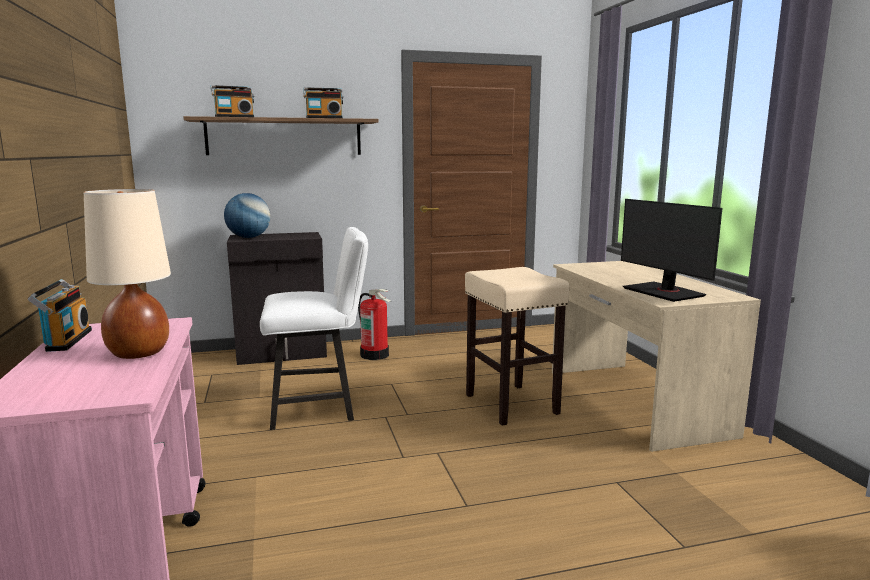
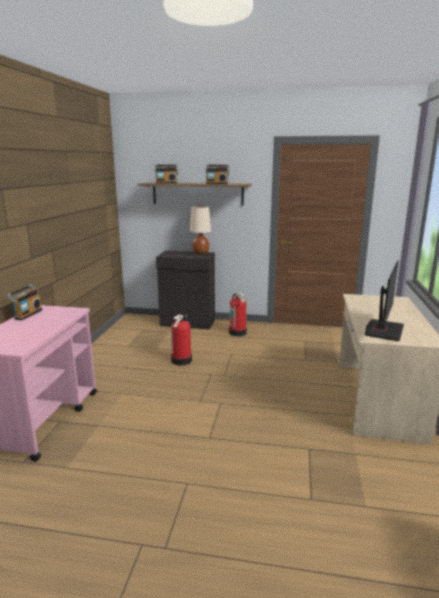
camera: 25 degrees right, 5 degrees up
(139, 353) = (45, 327): beige table lamp -> beige table lamp (200, 253)
(249, 237) = (171, 254): globe -> none
(320, 406) = (182, 360): white chair -> fire extinguisher
(510, 404) = (290, 382): beige stool -> none
(664, 292) = (383, 330): monitor -> monitor turned 150 degrees counterclockwise

